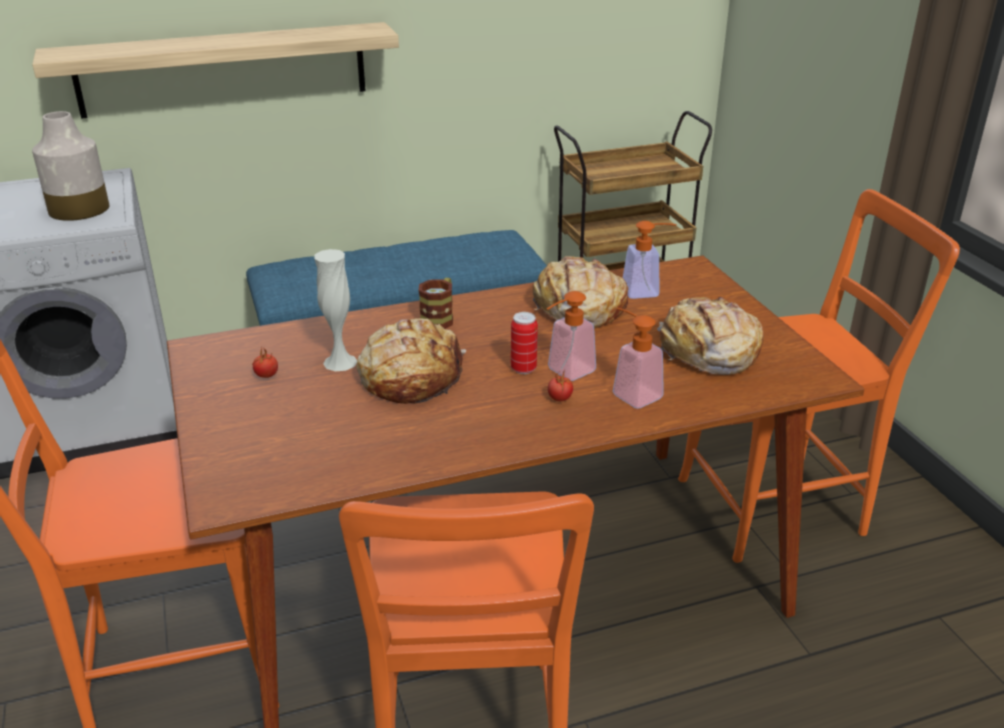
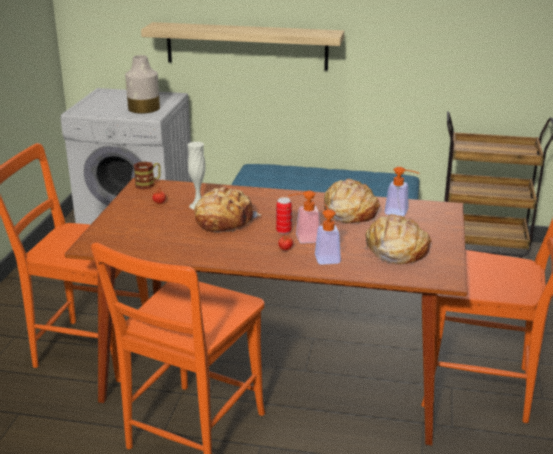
camera: 30 degrees right, 5 degrees down
(440, 318) = (269, 198): mug -> mug (148, 184)

